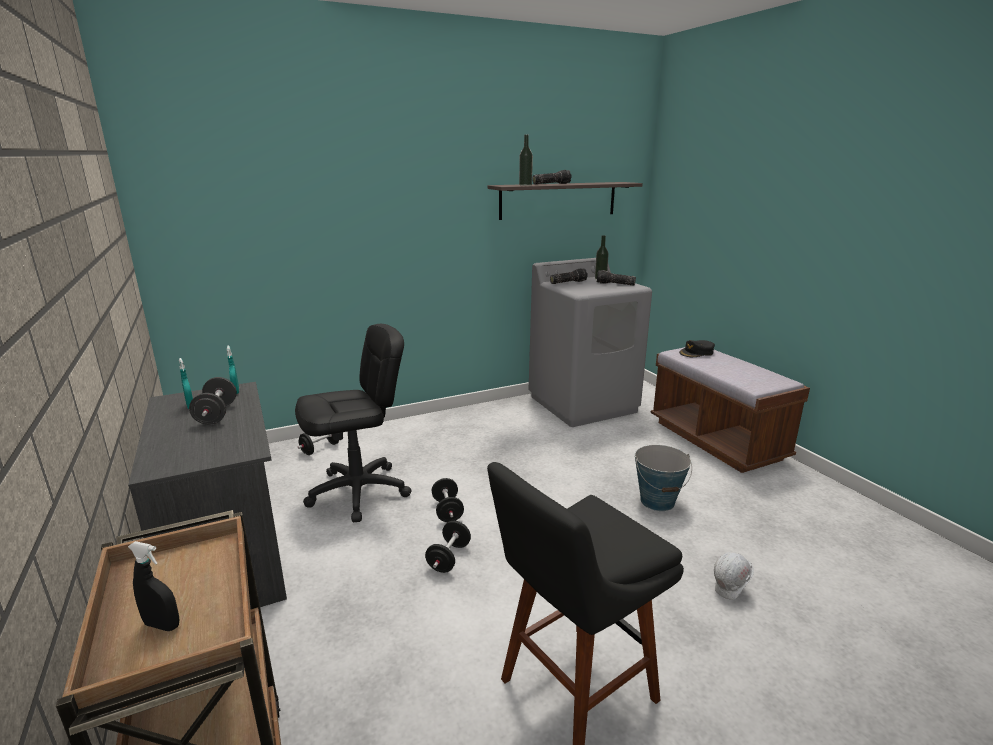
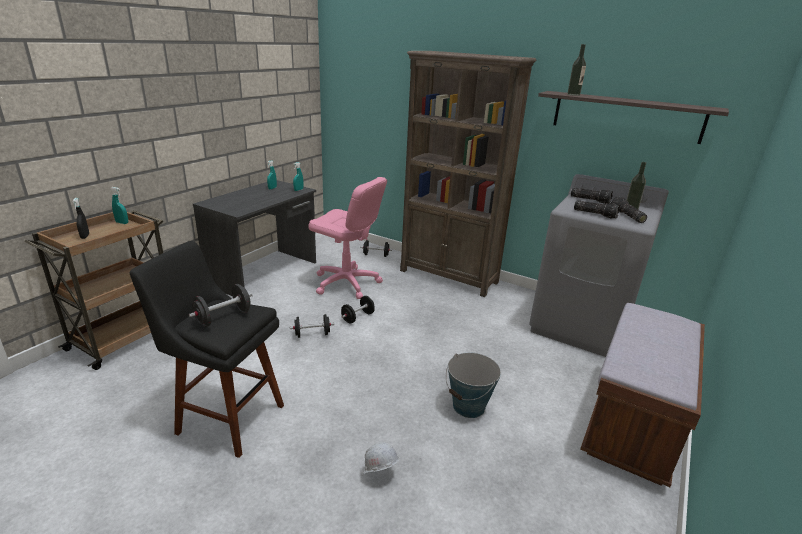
camera: 55 degrees right, 5 degrees up
(151, 565) = (122, 223): none -> turquoise spray bottle
(216, 414) = (269, 195): black dumbbell -> black dumbbell (223, 317)
(359, 492) = (346, 283): black office chair -> pink office chair
(432, 425) = (449, 276): none -> brown bookcase
(551, 184) = (608, 97): flashlight -> flashlight (595, 214)
(696, 353) = (659, 320): black cap -> none

